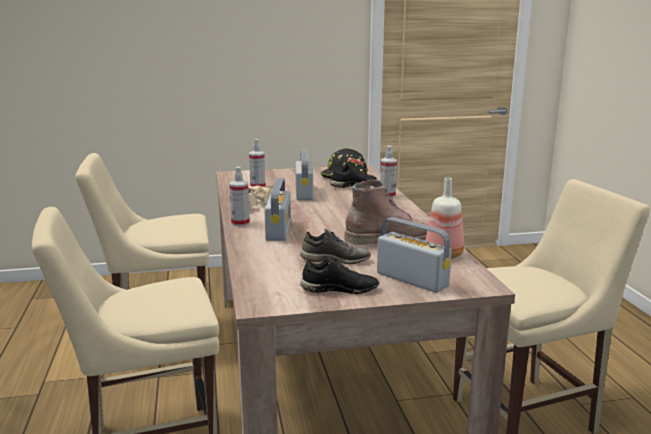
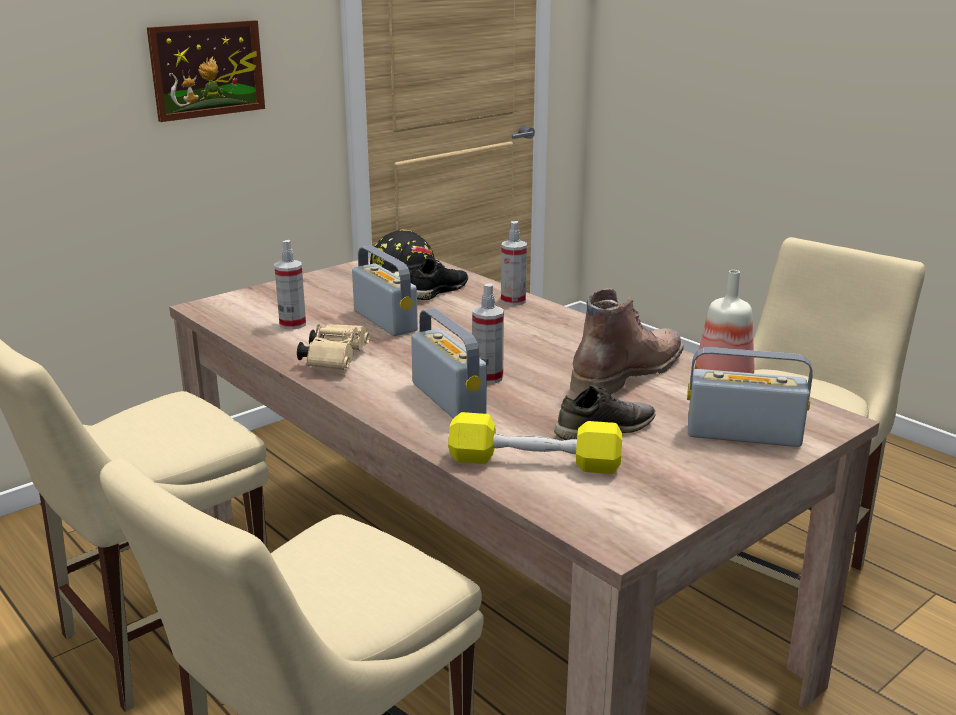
camera: 30 degrees left, 5 degrees up
(240, 223) = (369, 400): spray bottle -> spray bottle (487, 377)
(275, 264) = (534, 462): none -> yellow dumbbell
(282, 53) = (207, 69): none -> picture
(339, 289) = (680, 477): black shoe -> none

